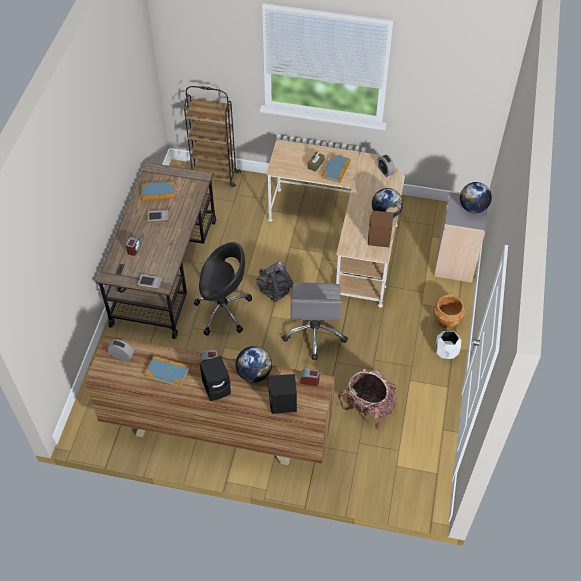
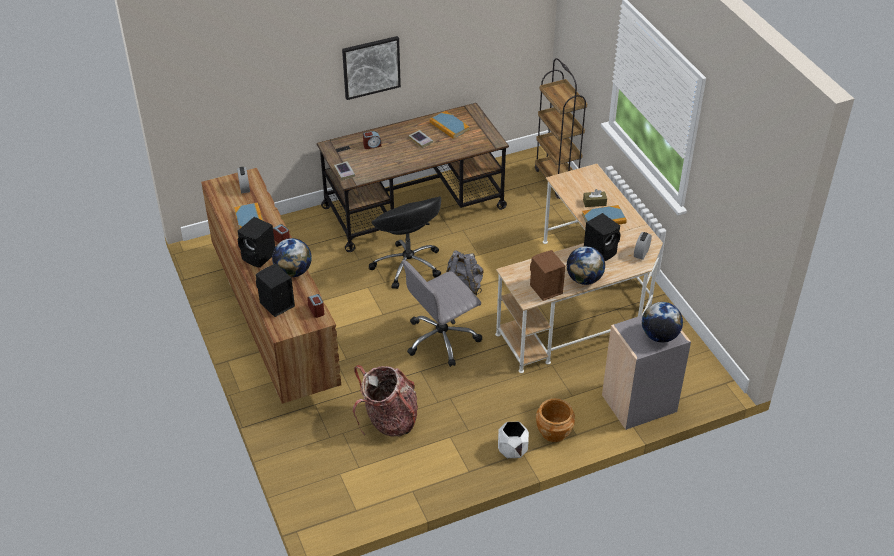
camera: 55 degrees right, 10 degrees down
(99, 190) = (371, 67): none -> picture
(366, 190) = (601, 251): none -> black speaker

